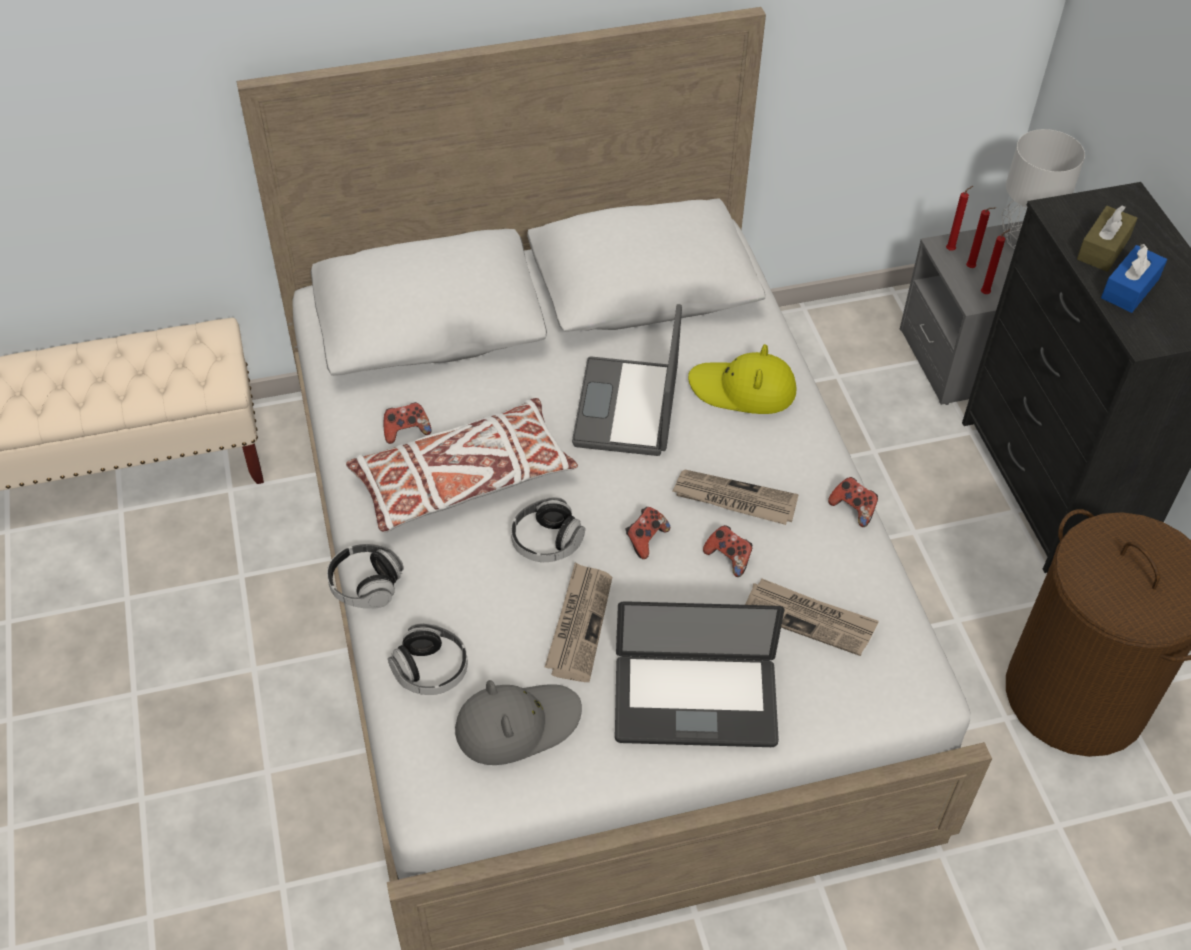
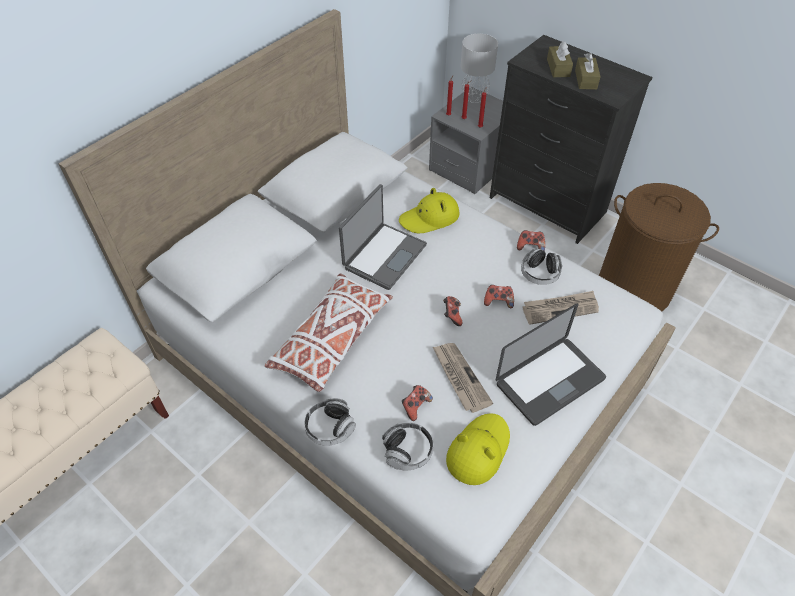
camera: 35 degrees left, 0 degrees up
(406, 431) = (276, 331): game controller -> game controller (415, 406)
(517, 724) = (478, 450): grey hat -> yellow hat
(546, 542) = (405, 346): headphones -> headphones (539, 274)
(628, 408) = (383, 256): laptop -> laptop turned 120 degrees counterclockwise
(734, 500) = (474, 272): newspaper -> none
(1130, 288) = (585, 79): blue tissue box -> brown tissue box

